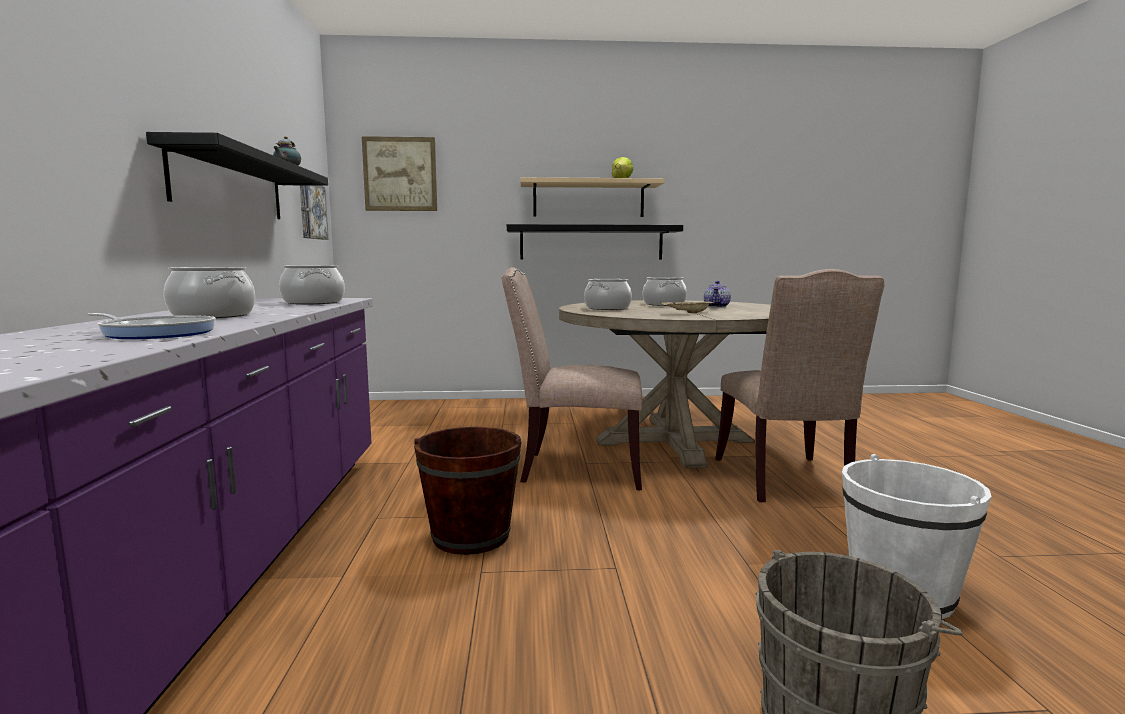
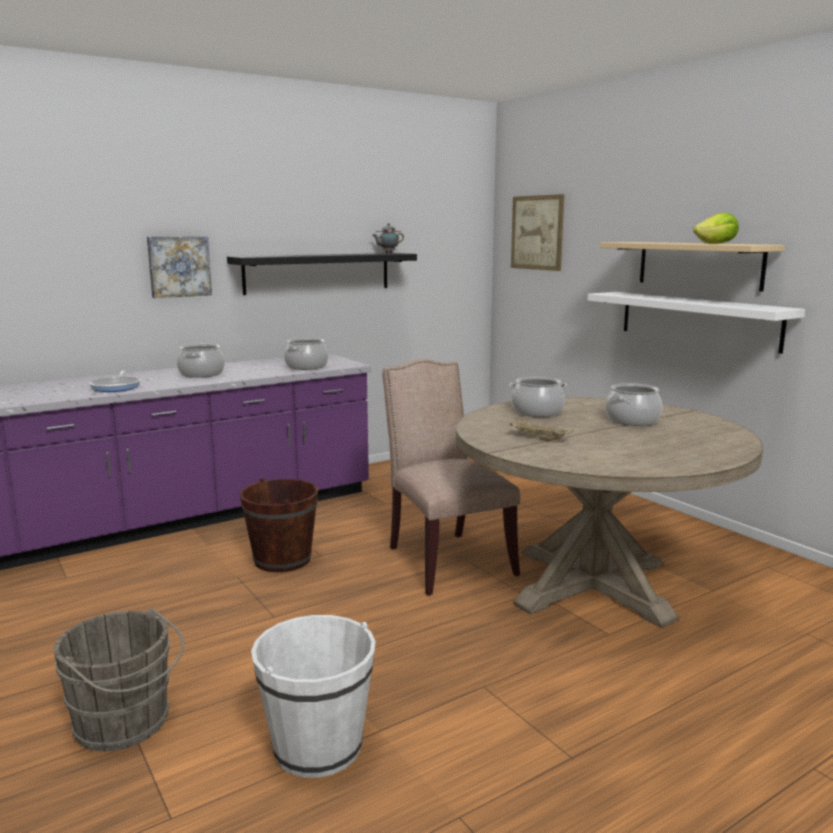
camera: 60 degrees right, 5 degrees up
(311, 211) = (447, 273): picture -> picture (179, 266)
(591, 243) = (697, 320): black shelf -> white shelf
(717, 307) = (649, 439): teapot -> none
(785, 481) = (543, 663): beige chair -> none

